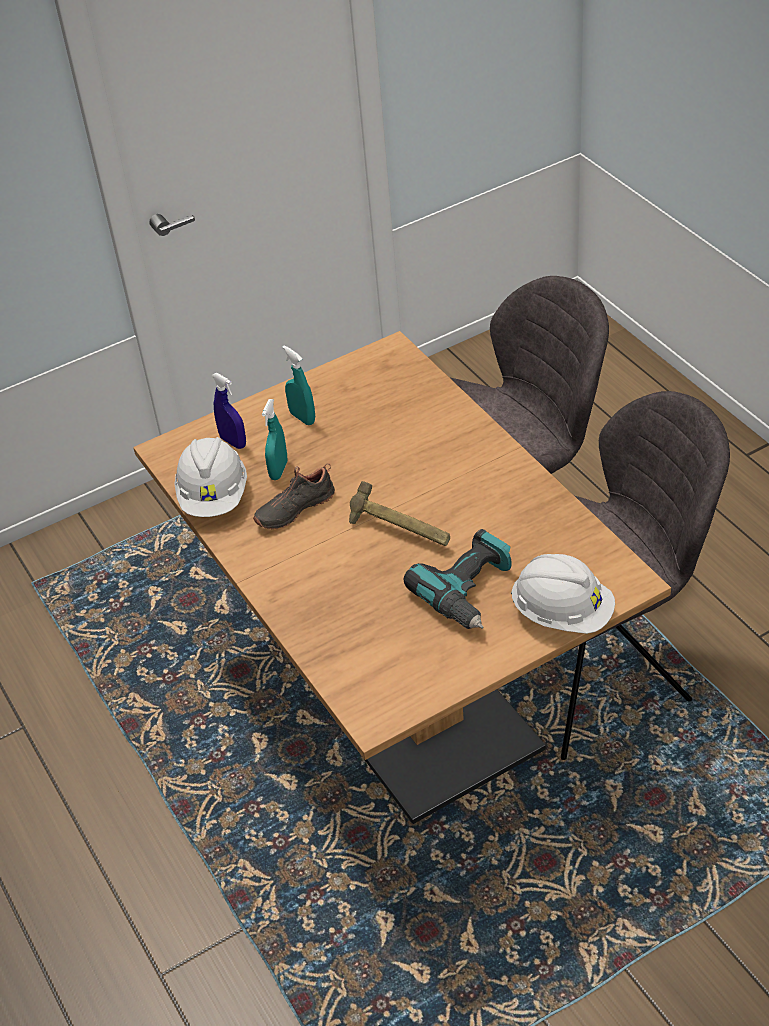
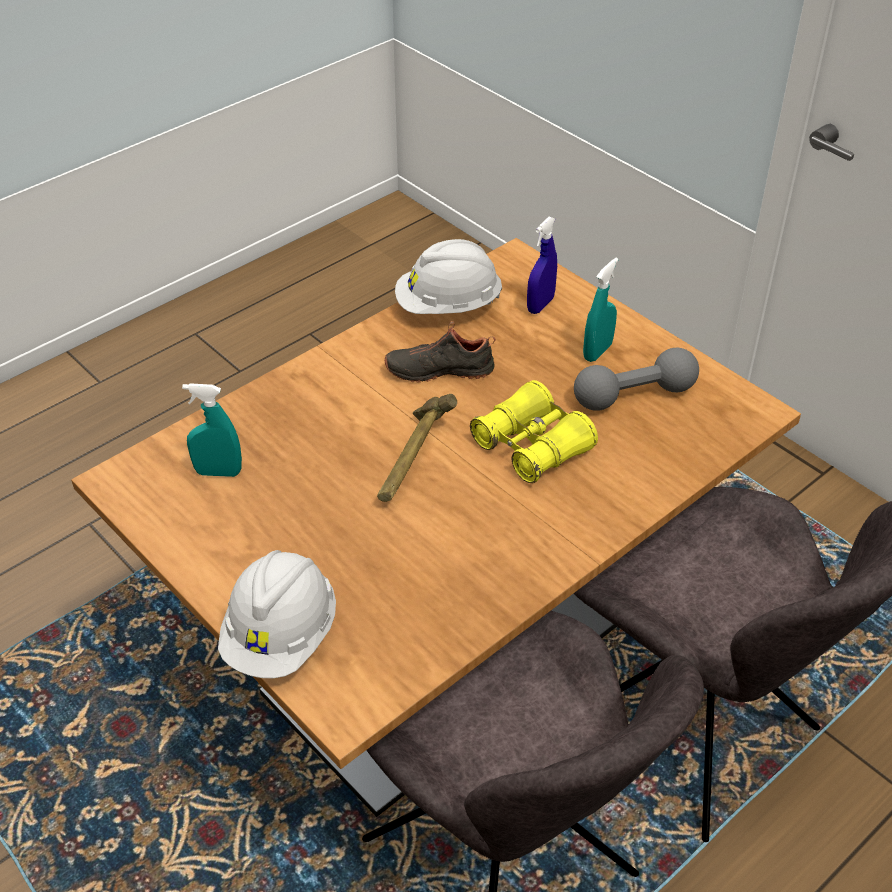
camera: 75 degrees right, 0 degrees up
(278, 470) = (500, 347): turquoise spray bottle -> turquoise spray bottle (218, 472)
(294, 508) = (439, 369): black shoe -> black shoe turned 45 degrees counterclockwise
(358, 405) = (634, 395): none -> grey dumbbell
(398, 465) = (532, 446): none -> yellow binoculars
(470, 591) = (316, 539): power drill -> none

